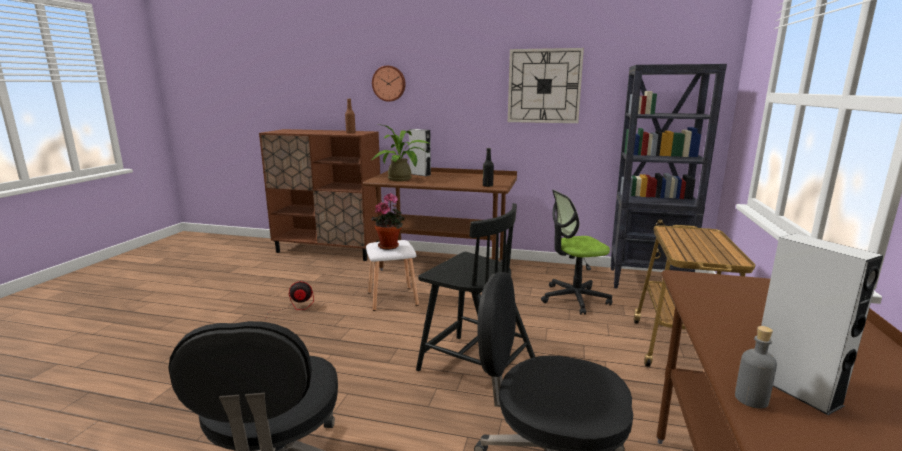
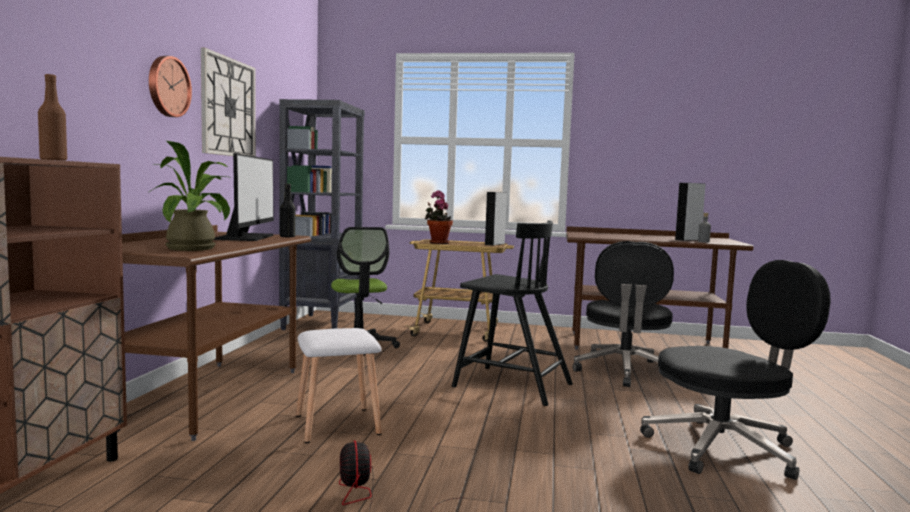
camera: 95 degrees left, 10 degrees down
(389, 83) = (46, 55): wall clock -> wall clock (167, 86)
(390, 246) = (346, 332): potted plant -> potted plant (438, 243)
(420, 174) = (152, 244): grey speaker -> grey speaker (494, 244)
(474, 181) = (246, 237): none -> monitor
(475, 366) = (510, 385): black chair -> black chair turned 90 degrees clockwise

